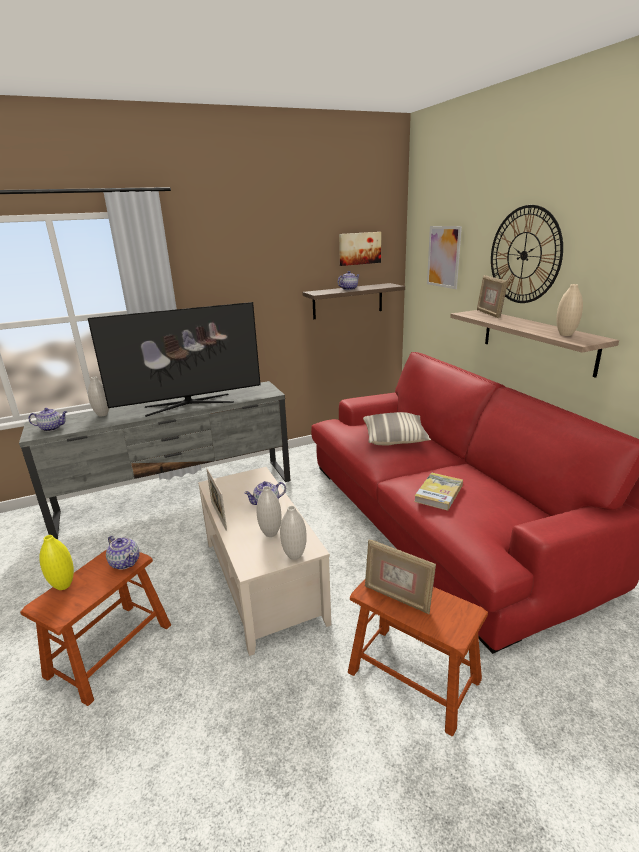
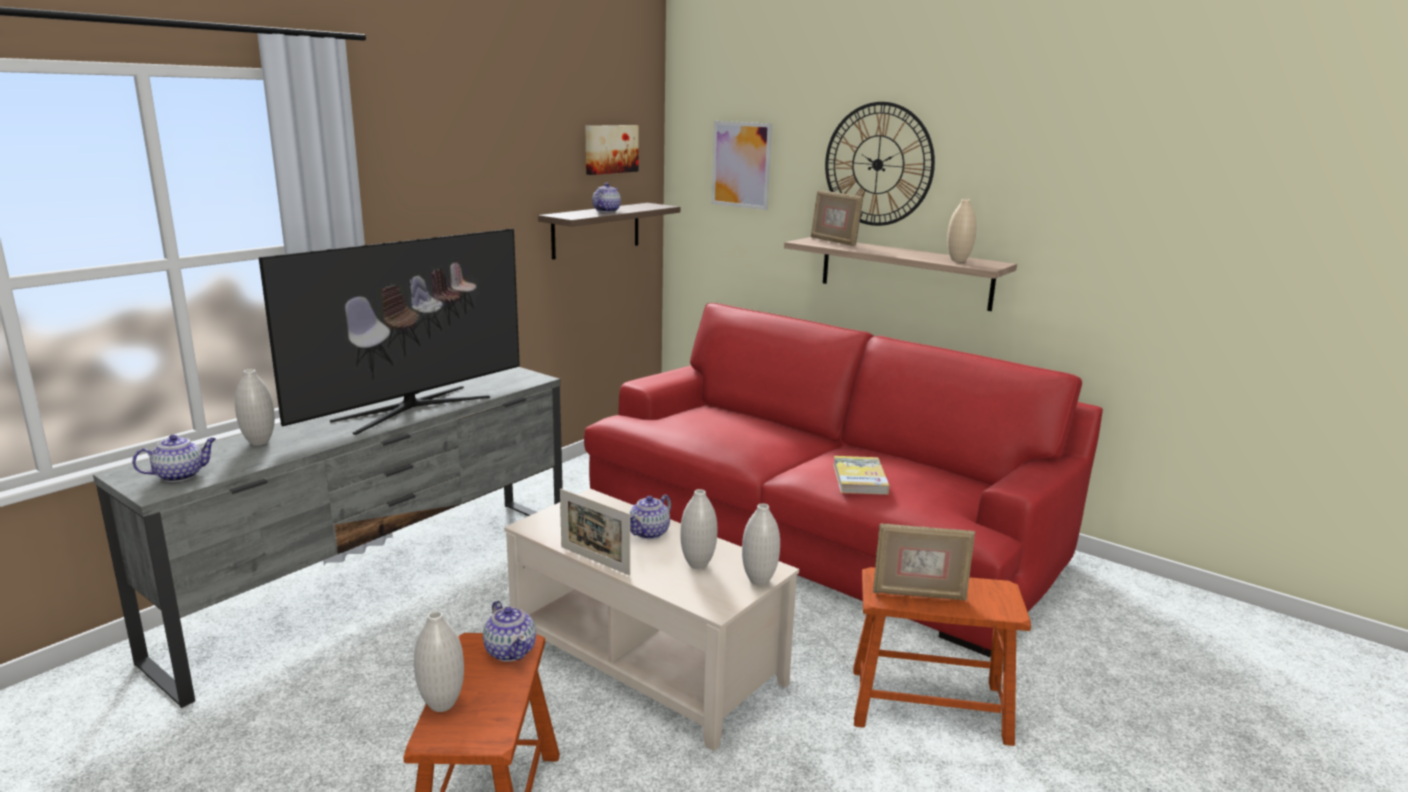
camera: 30 degrees left, 5 degrees down
(63, 585) = (442, 705): yellow vase -> white vase
(125, 562) = (510, 651): teapot -> teapot turned 45 degrees clockwise
(395, 438) = (738, 426): pillow -> none

